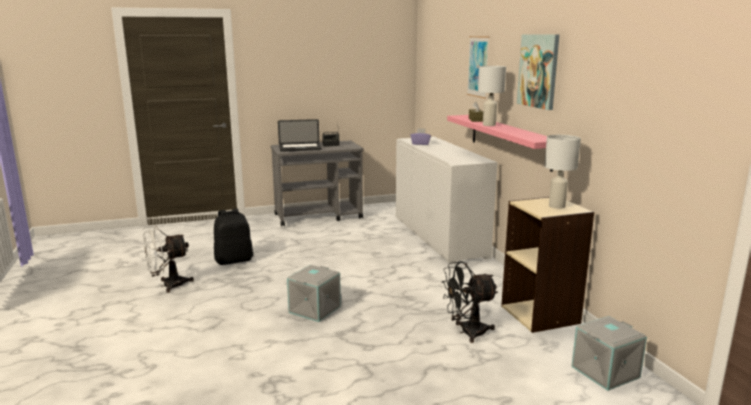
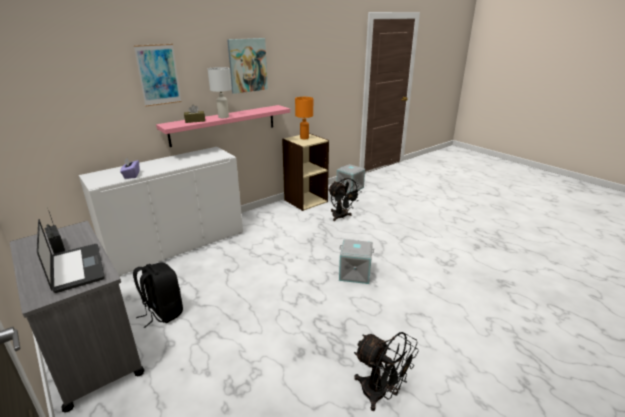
camera: 110 degrees left, 10 degrees up
(168, 285) = (380, 394): white fan -> black fan
(234, 260) = (284, 368): black backpack -> black backpack (163, 312)
(556, 206) = (304, 138): white table lamp -> orange table lamp

